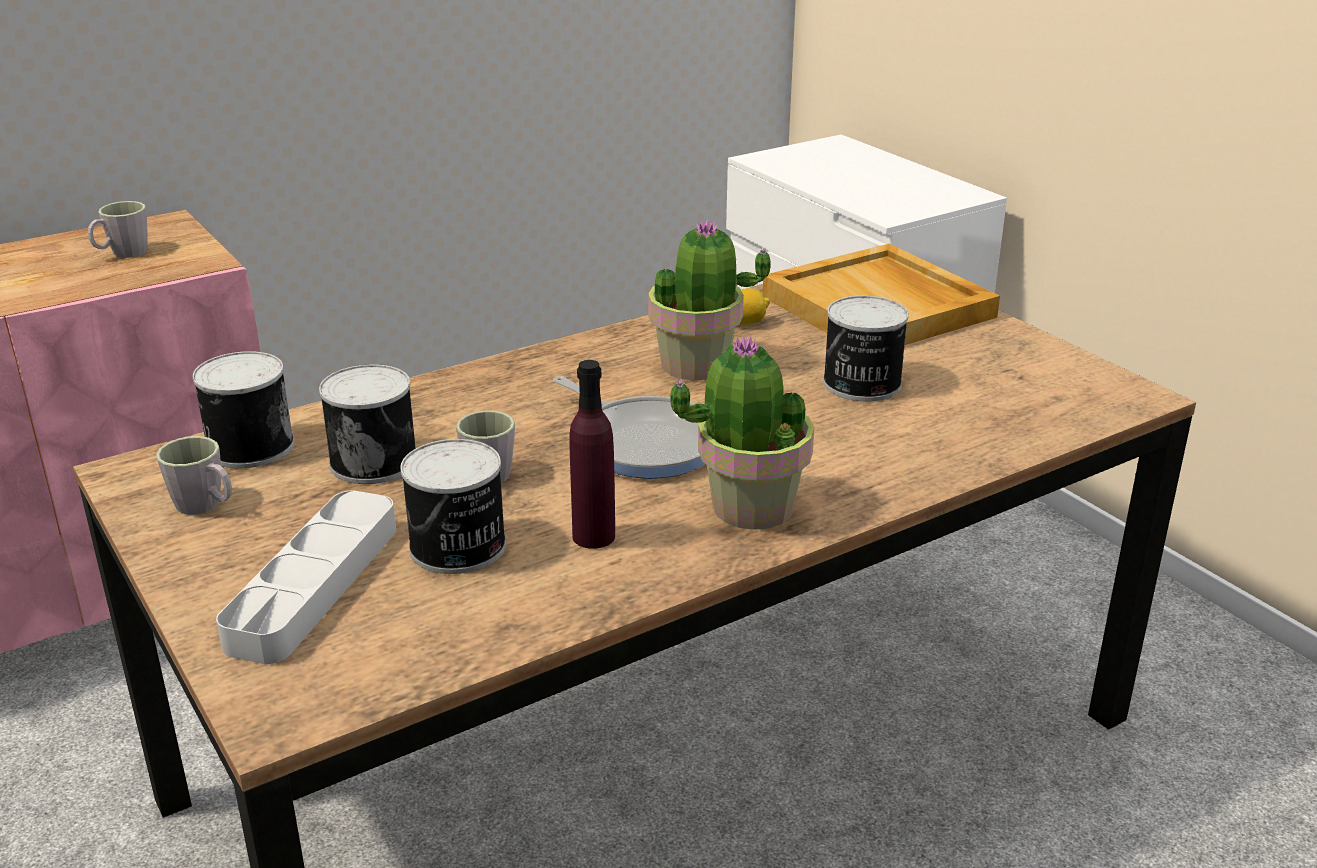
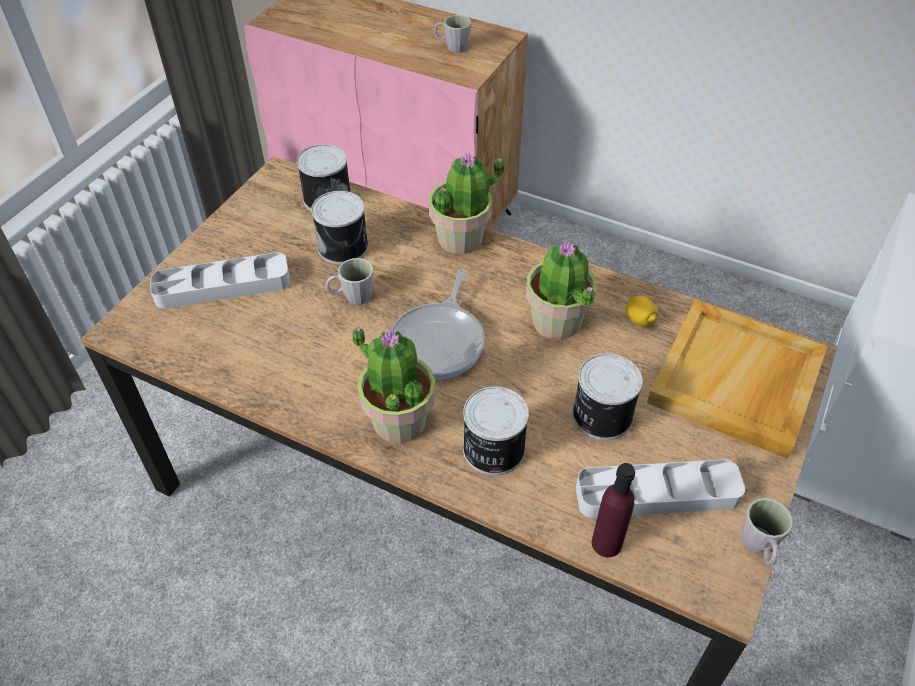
camera: 60 degrees right, 20 degrees up
(205, 506) = (265, 215): grey mug -> grey mug (759, 547)
(458, 548) = (282, 319): can -> can (492, 450)
(479, 378) = (461, 239): none -> potted plant
(594, 536) = (325, 365): purple bottle -> purple bottle (606, 543)
(993, 389) = (657, 494): none -> grey tray

